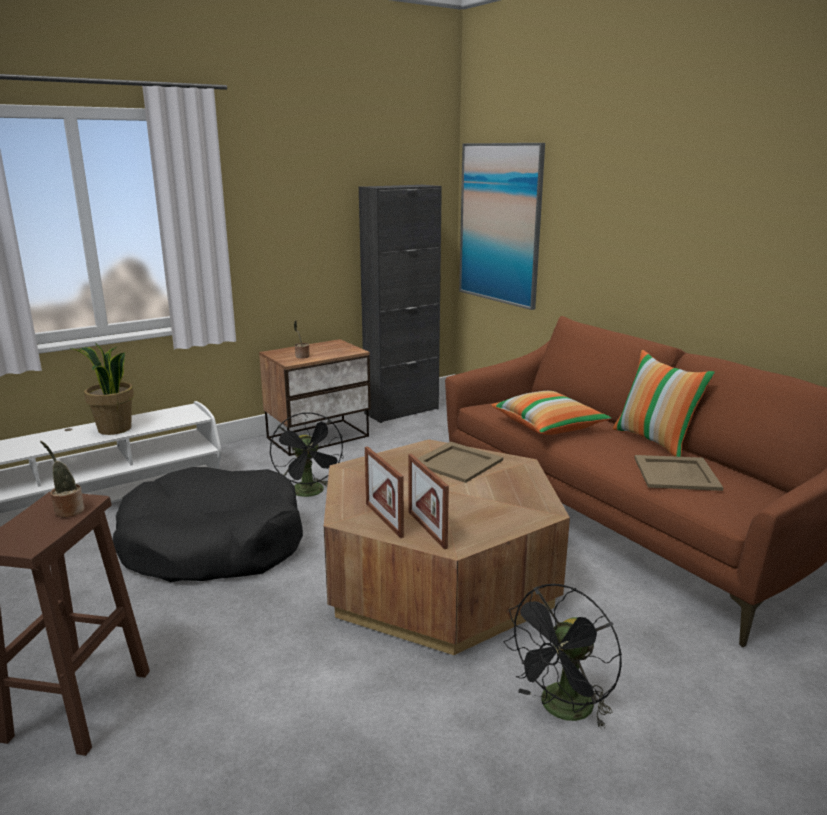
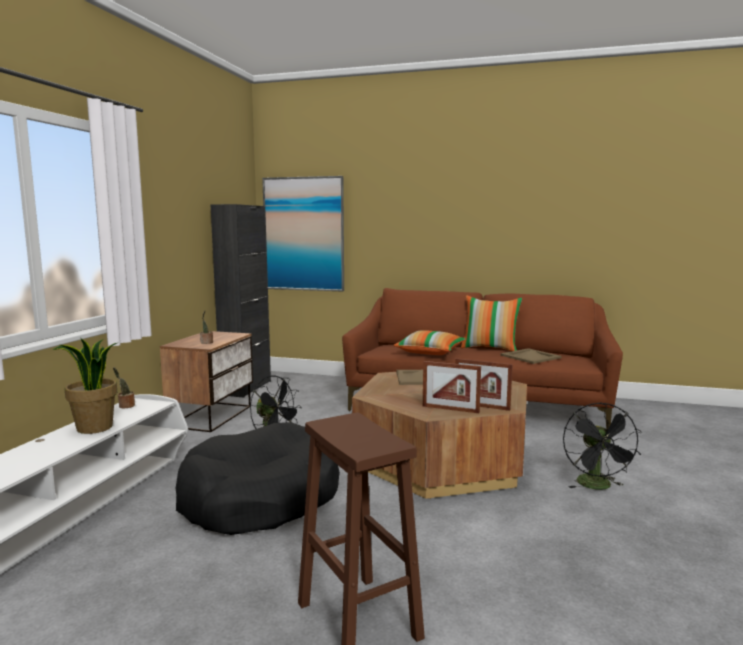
camera: 40 degrees left, 10 degrees down
(67, 510) = (356, 424): potted plant -> potted plant (125, 406)

